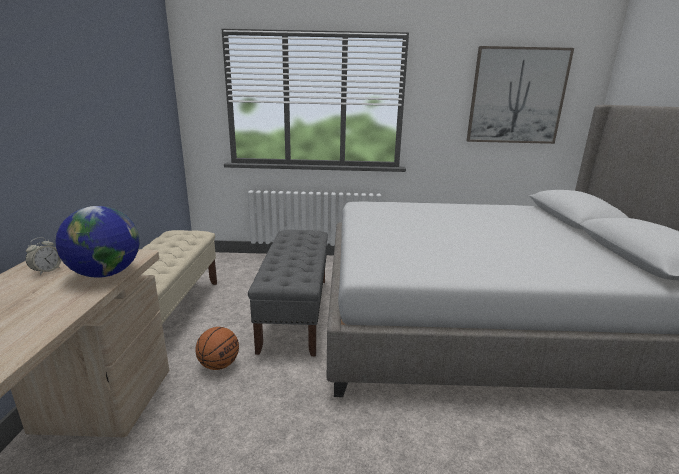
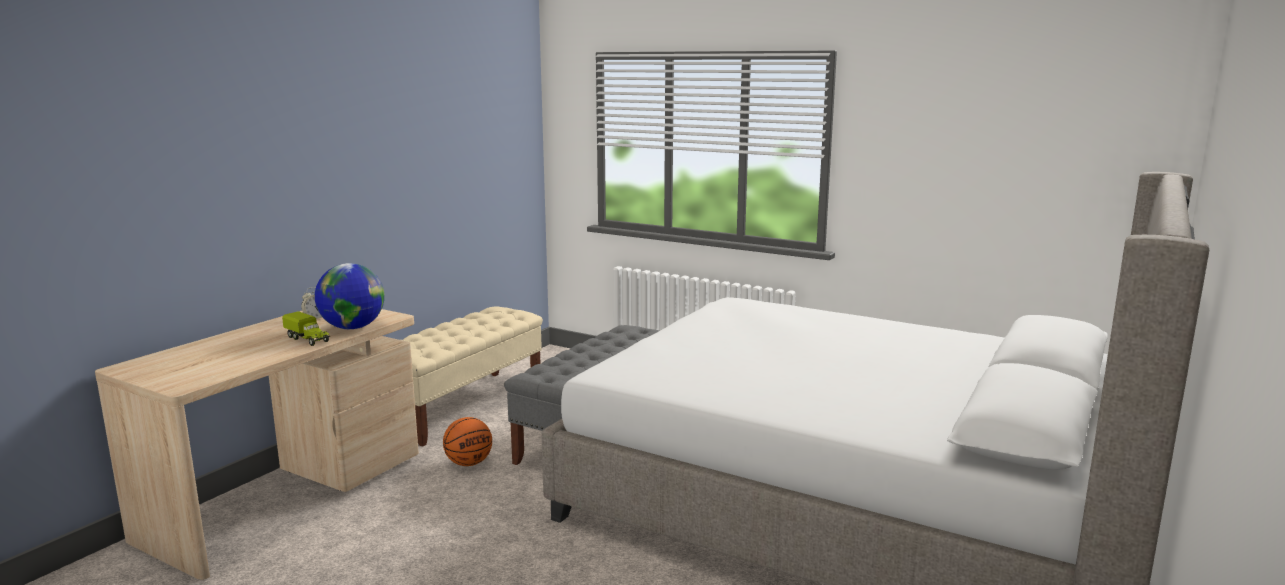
camera: 30 degrees right, 5 degrees down
(64, 298) = (308, 339): none -> toy truck
(517, 96) = (1019, 149): picture -> none

